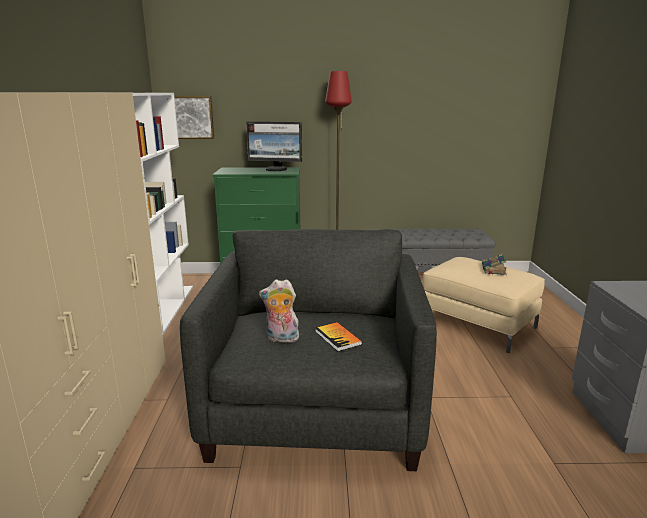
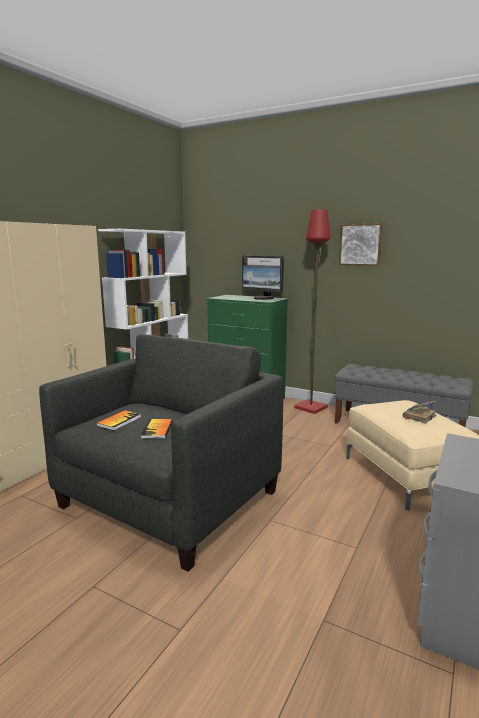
camera: 30 degrees right, 5 degrees down
(192, 117) = (209, 252): picture -> picture (360, 244)
(281, 339) = (119, 421): plush toy -> book

